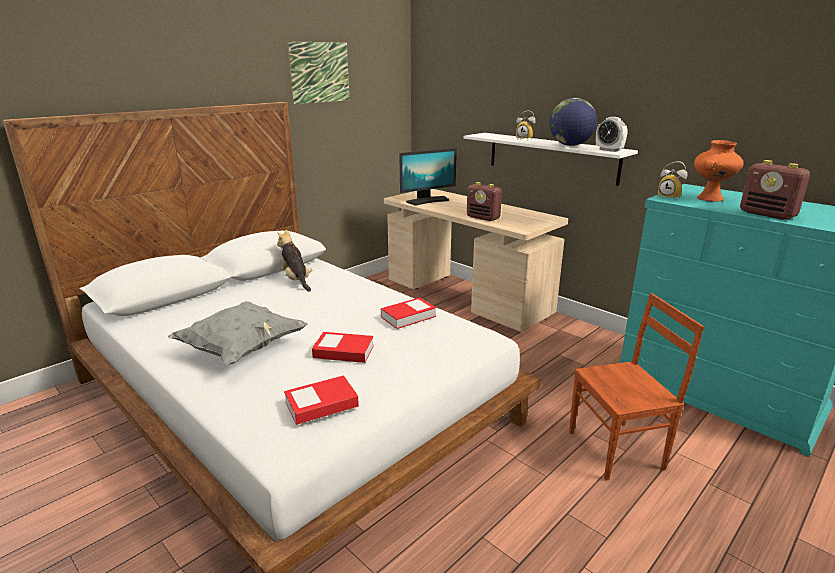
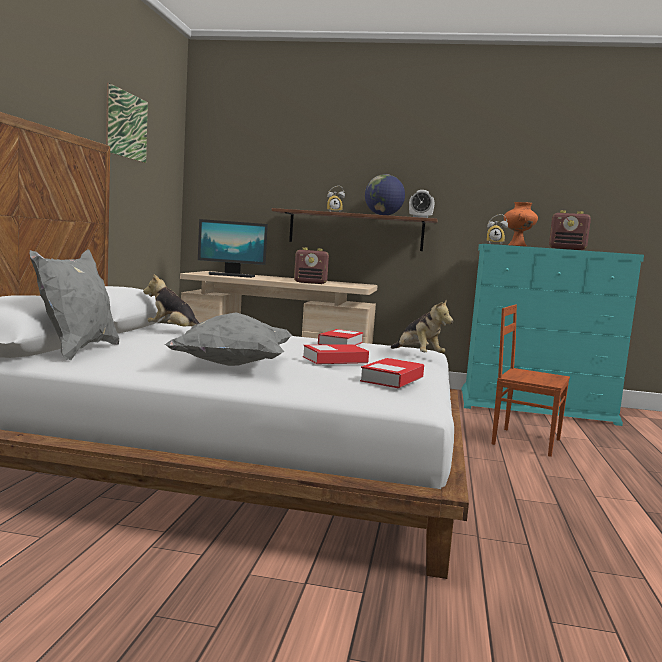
camera: 35 degrees left, 15 degrees down
(178, 309) = (77, 351): none -> grey pillow
(427, 201) = (231, 275): monitor -> monitor turned 60 degrees clockwise
(451, 352) = (417, 356): none -> plush toy
(551, 157) = (356, 230): white shelf -> brown shelf
(617, 450) = (525, 441): brown chair -> brown chair turned 105 degrees counterclockwise

